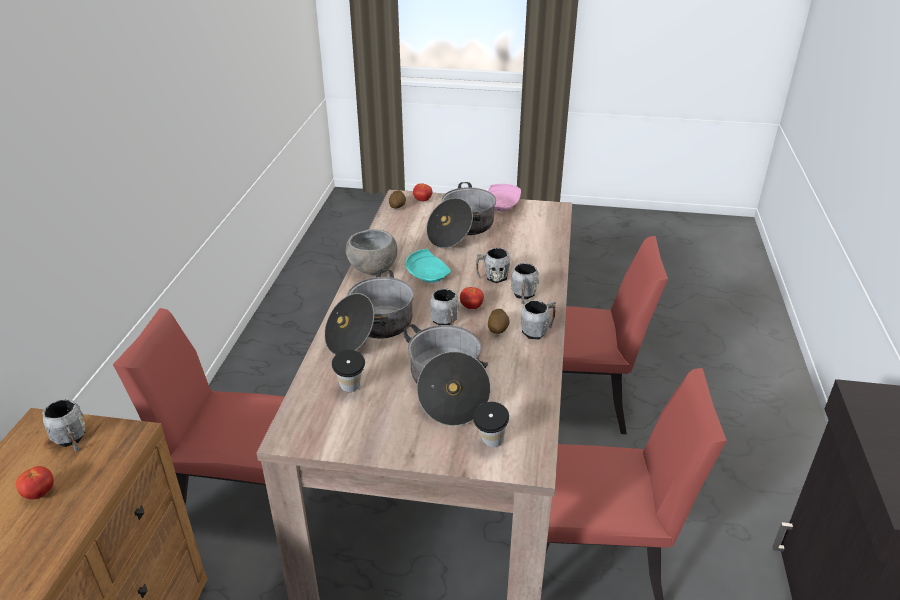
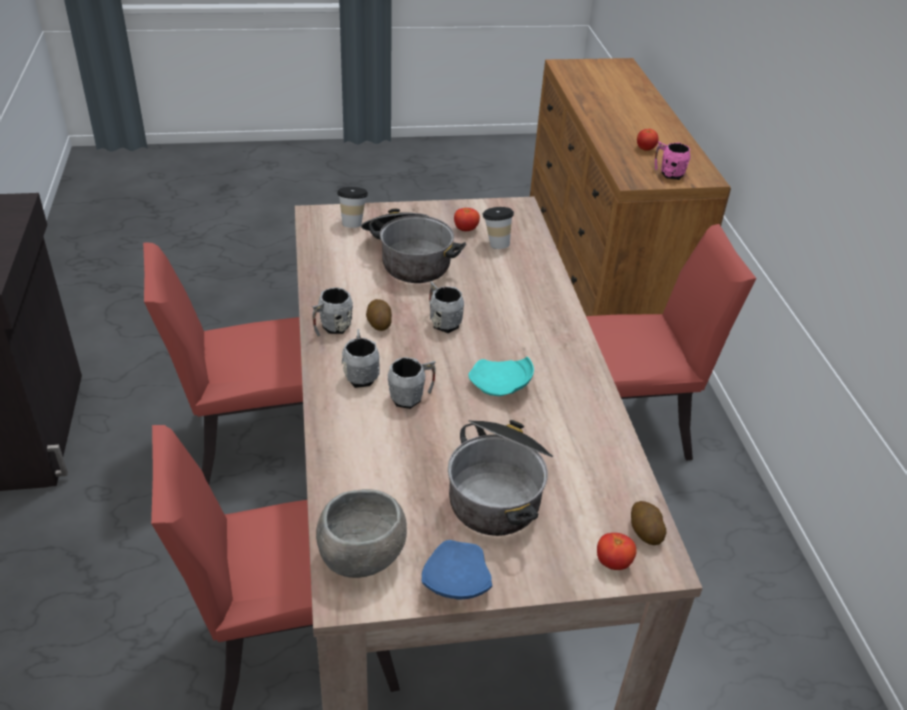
camera: 160 degrees right, 5 degrees up
(71, 440) = (668, 173): grey mug -> pink mug
(371, 330) = (520, 300): cooking pot -> none
(374, 270) = (577, 381): grey bowl -> grey bowl (360, 558)
(471, 307) = (421, 347): tomato -> tomato (466, 229)
(502, 205) = (454, 582): pink plate -> blue plate

